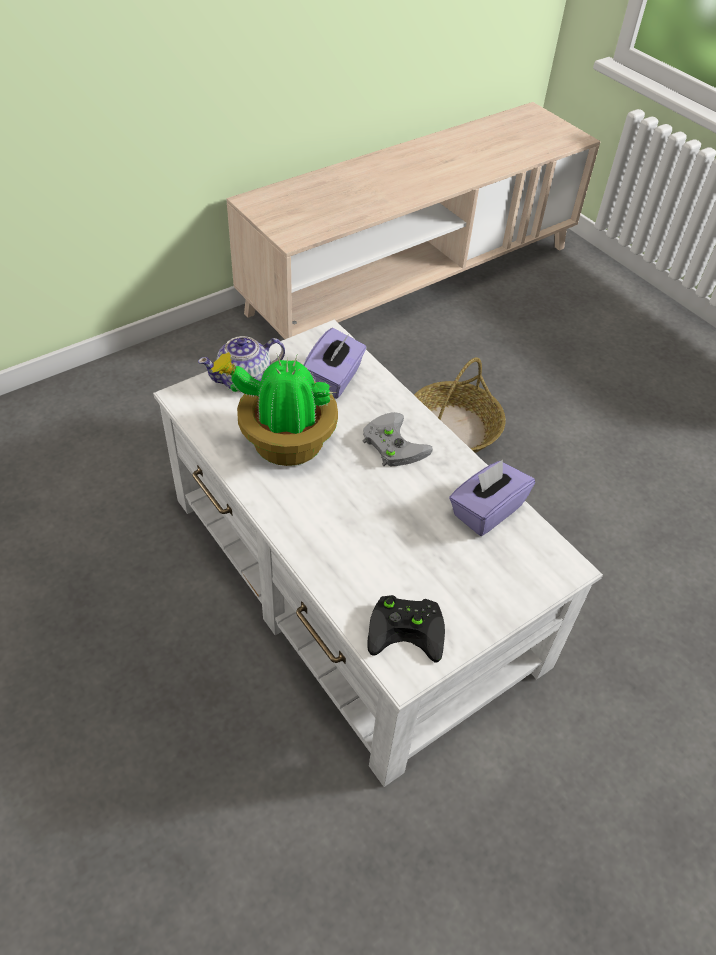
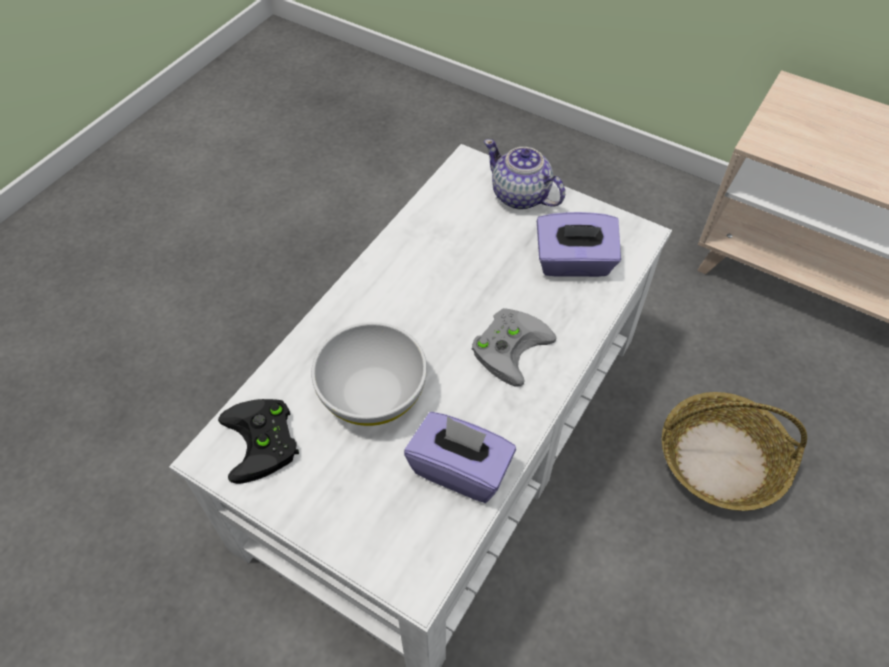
camera: 70 degrees right, 5 degrees up
(284, 443) = (453, 257): potted plant -> none
(394, 540) = (373, 393): none -> white bowl

